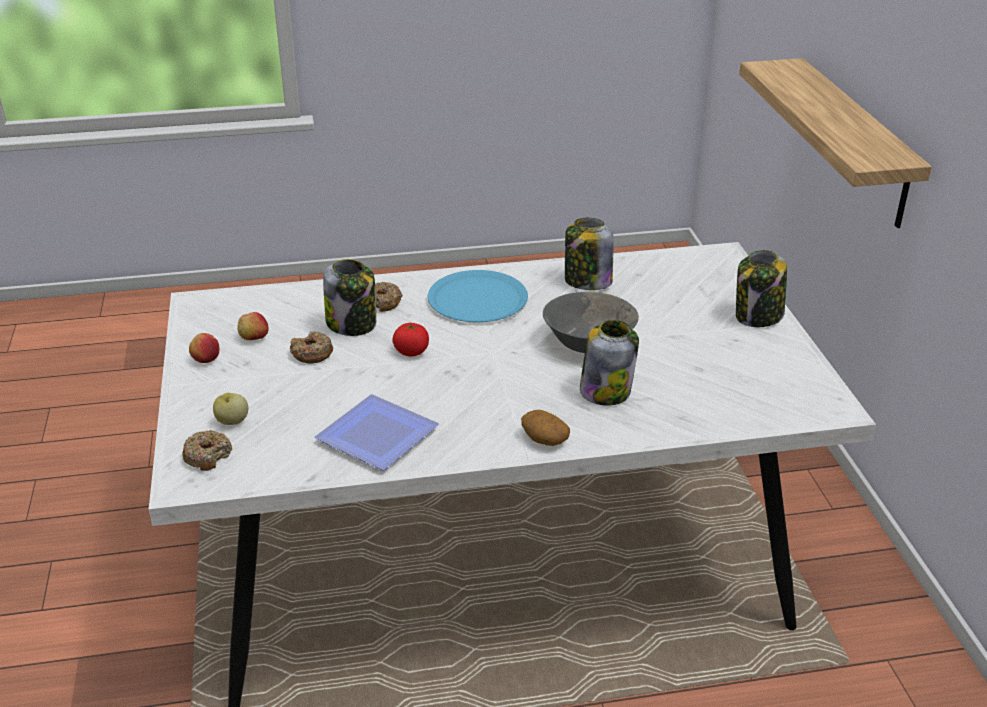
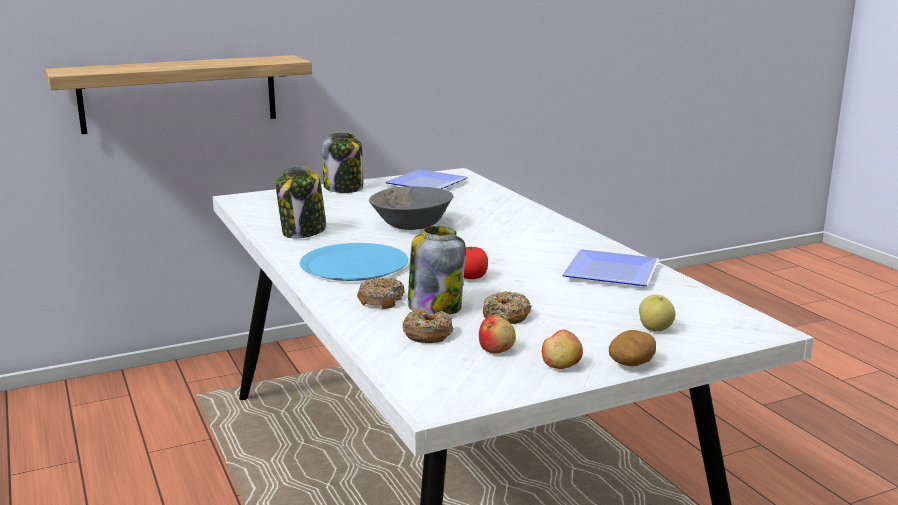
camera: 105 degrees left, 15 degrees down
(207, 456) = (716, 328): donut -> donut (427, 334)
(544, 439) = (558, 227): potato -> potato (631, 363)
(606, 391) = (480, 217): jar -> none
(771, 374) = (423, 184): none -> plate

